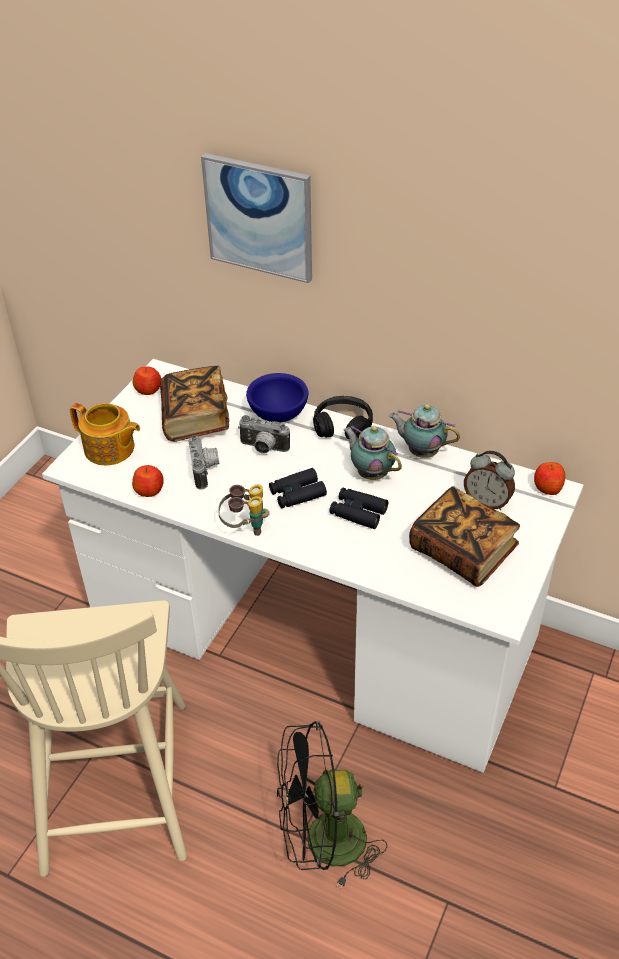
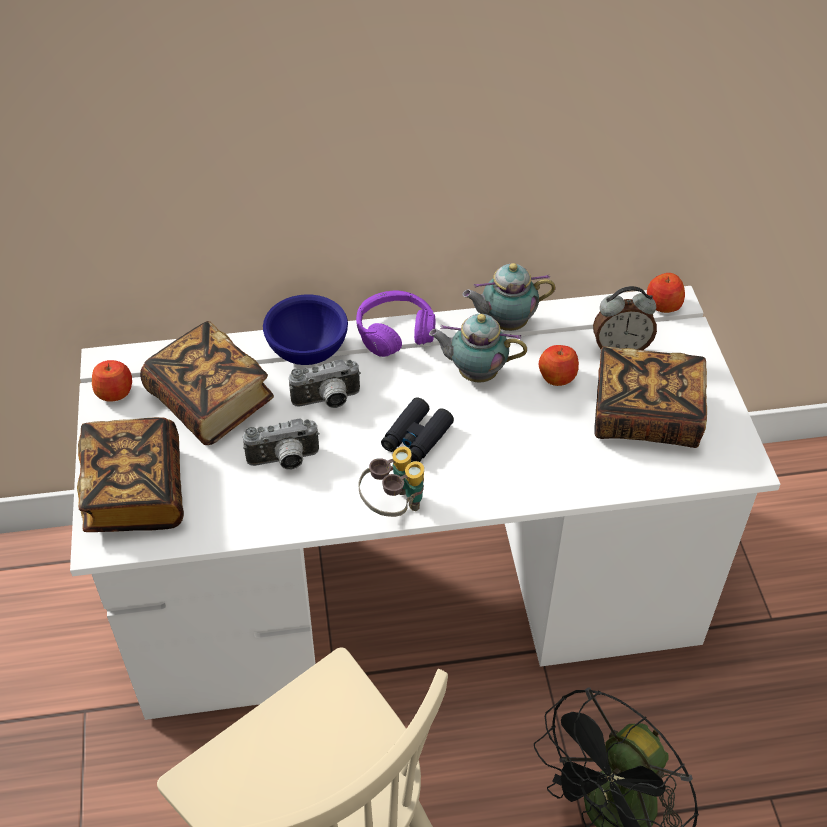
camera: 35 degrees left, 5 degrees up
(110, 449) = (135, 493): teapot -> book
(149, 490) = (236, 520): apple -> apple (557, 376)
(206, 471) = (284, 461): camera -> camera turned 120 degrees clockwise
(259, 217) = (234, 100): picture -> none
(343, 426) = (395, 332): black headphones -> purple headphones
(358, 512) = (502, 426): black binoculars -> none

